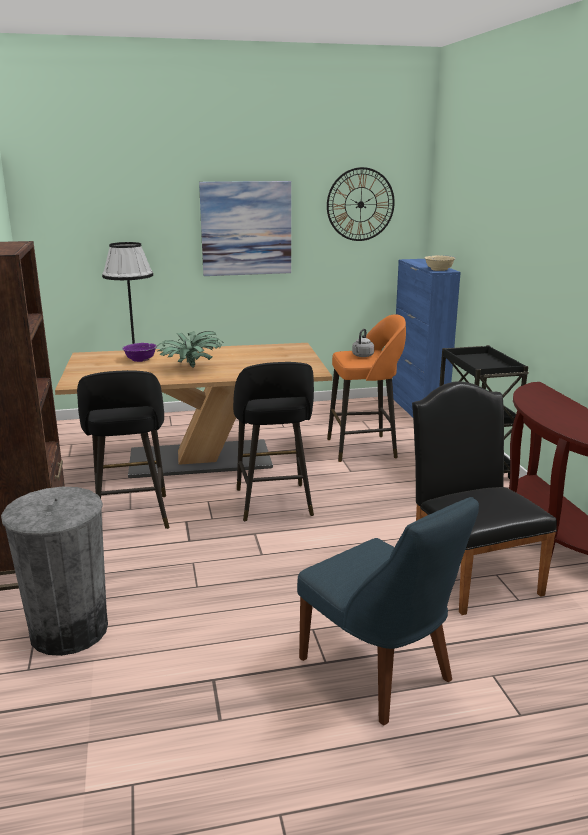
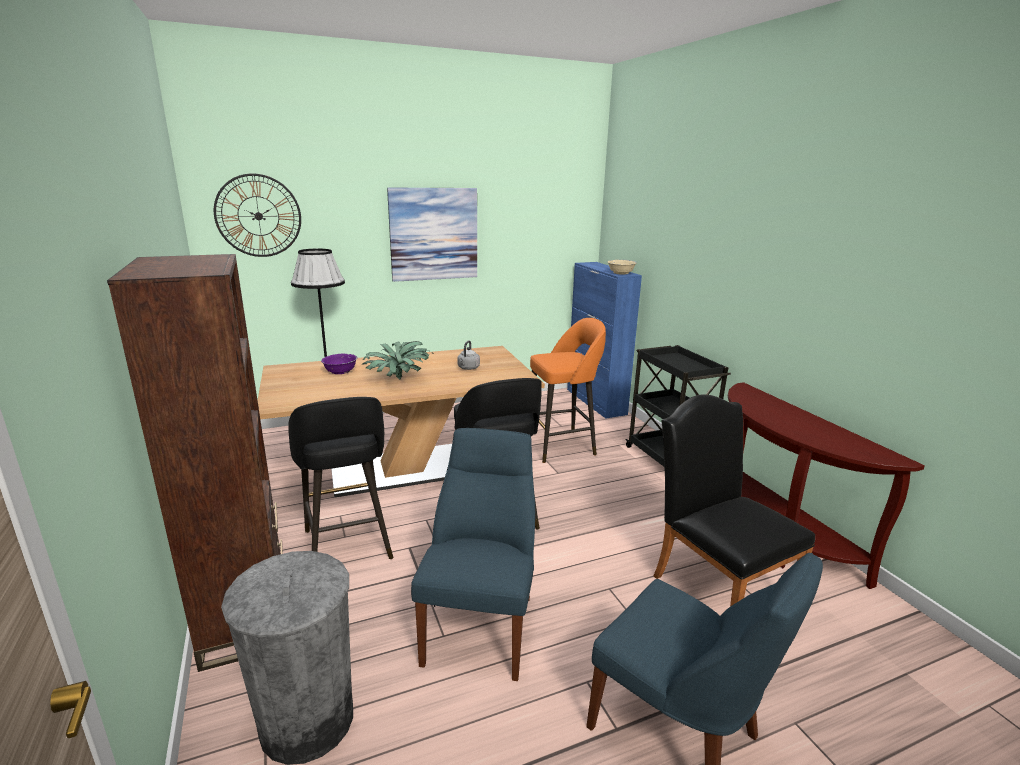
camera: 10 degrees left, 0 degrees up
(233, 582) = (481, 624): none -> blue chair
(360, 204) = (540, 211): wall clock -> wall clock (258, 216)
(362, 356) = (562, 359): grey kettle -> grey kettle (468, 368)

